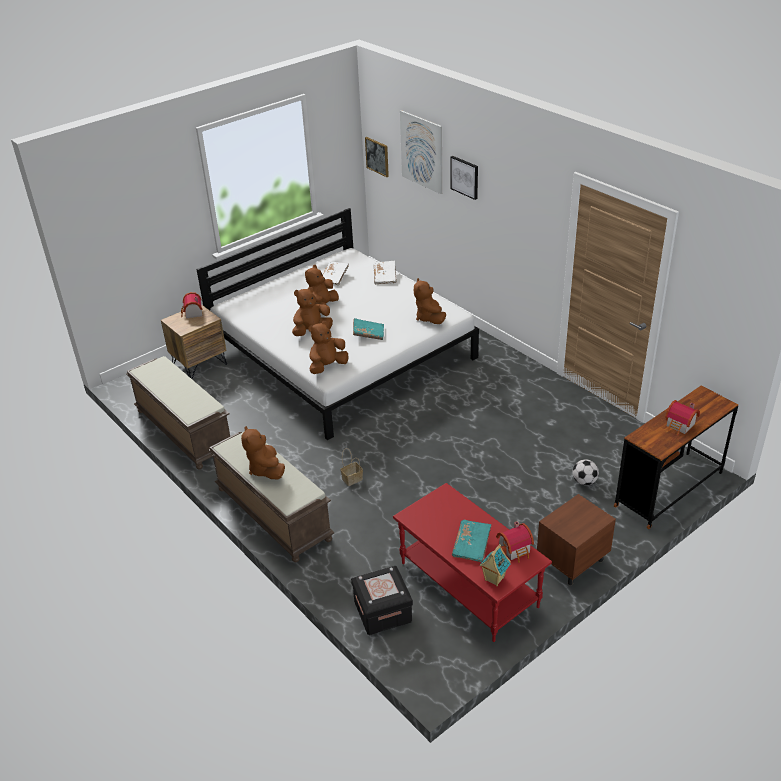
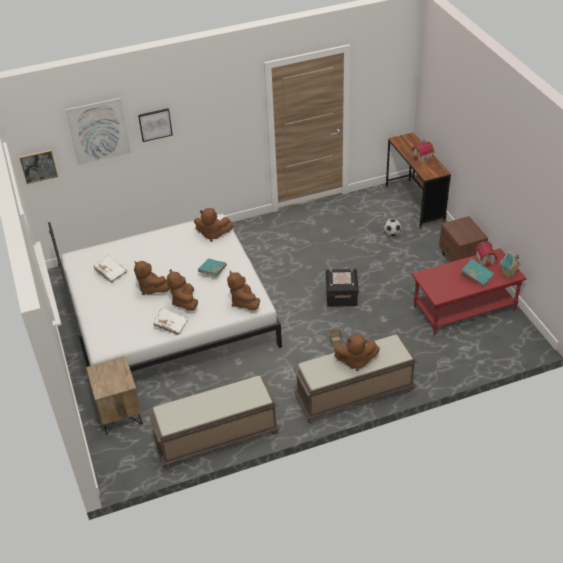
camera: 70 degrees left, 5 degrees up
(192, 313) = (101, 374): toy house -> none
(382, 611) = (474, 354): black storage box -> black storage box (341, 296)
(385, 277) = (133, 244): white book -> white book (171, 325)

